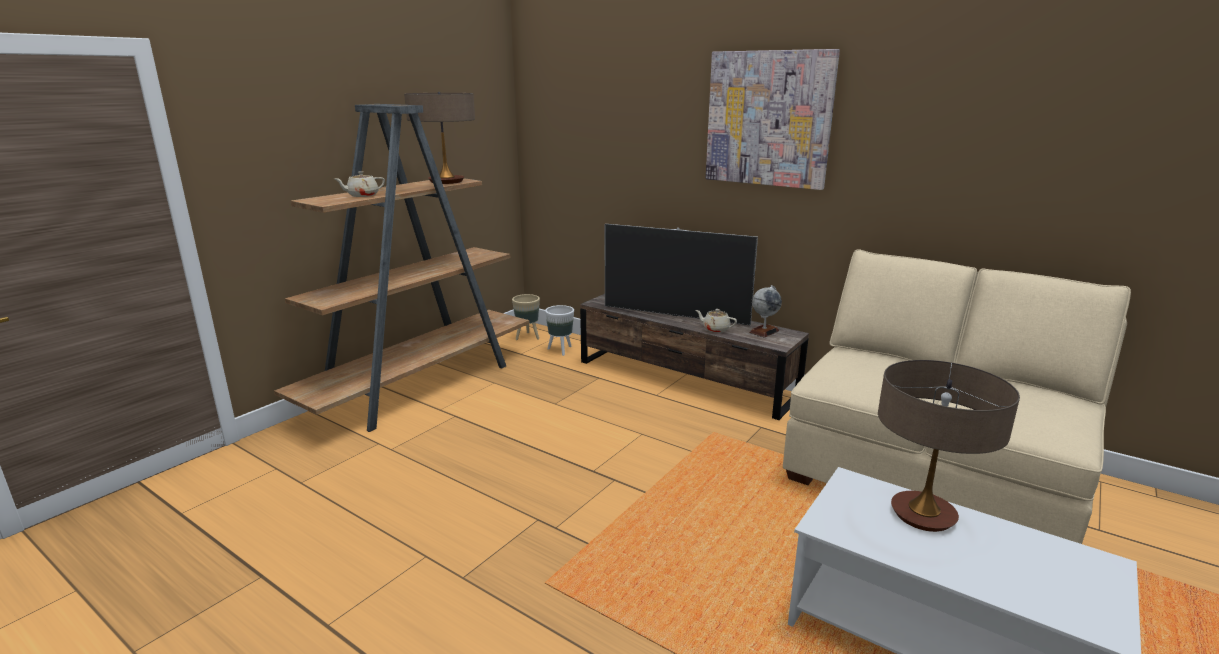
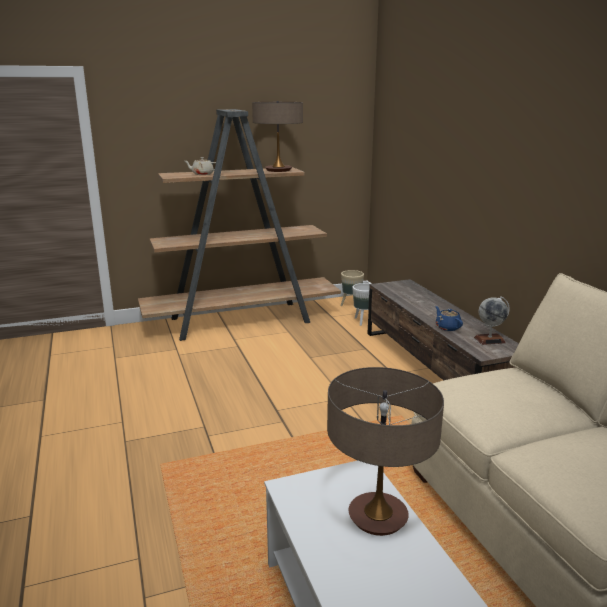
camera: 35 degrees right, 0 degrees up
(675, 315) = (431, 309): television -> none
(715, 329) = (447, 327): beige teapot -> blue teapot
(768, 119) = (523, 133): picture -> none

